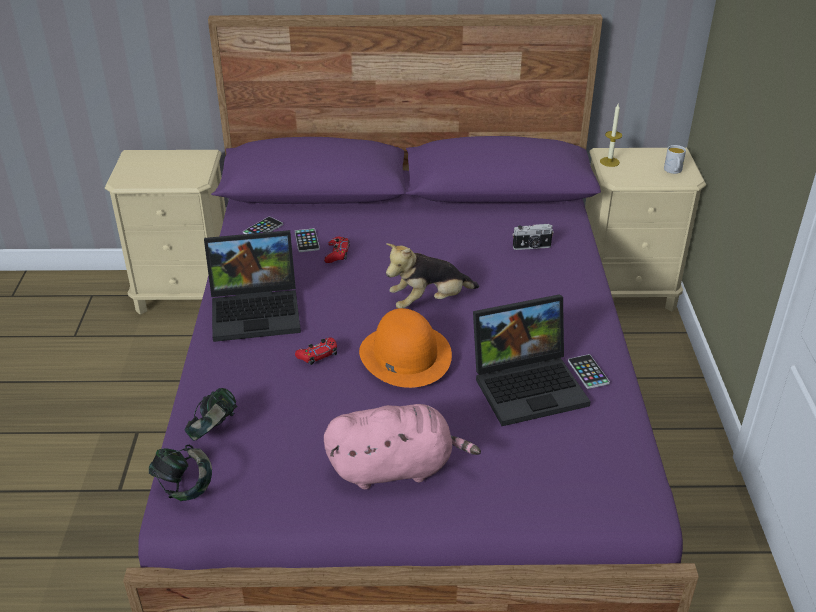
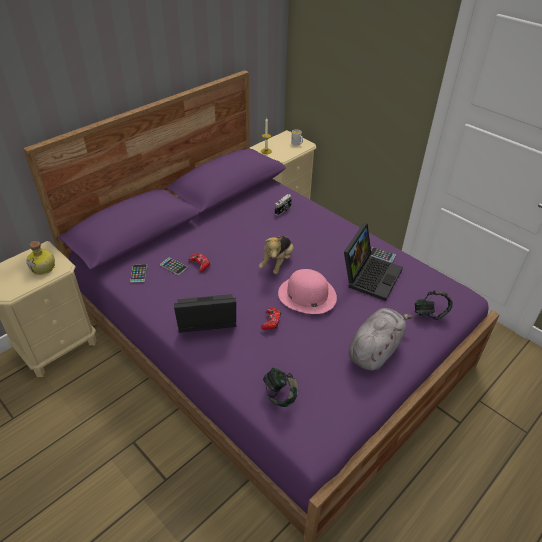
camera: 45 degrees left, 5 degrees up
(180, 173) = (44, 267): none -> bottle
(184, 487) = (304, 433): headphones -> headphones (430, 313)
(258, 310) = (205, 319): laptop -> laptop turned 135 degrees counterclockwise
(395, 468) = (375, 350): pink plush toy -> grey plush toy
(405, 354) = (307, 295): orange hat -> pink hat

